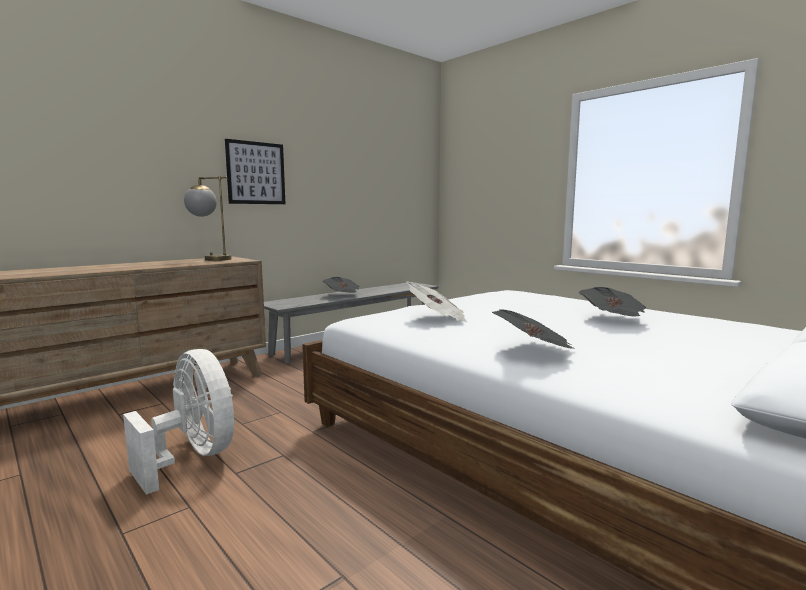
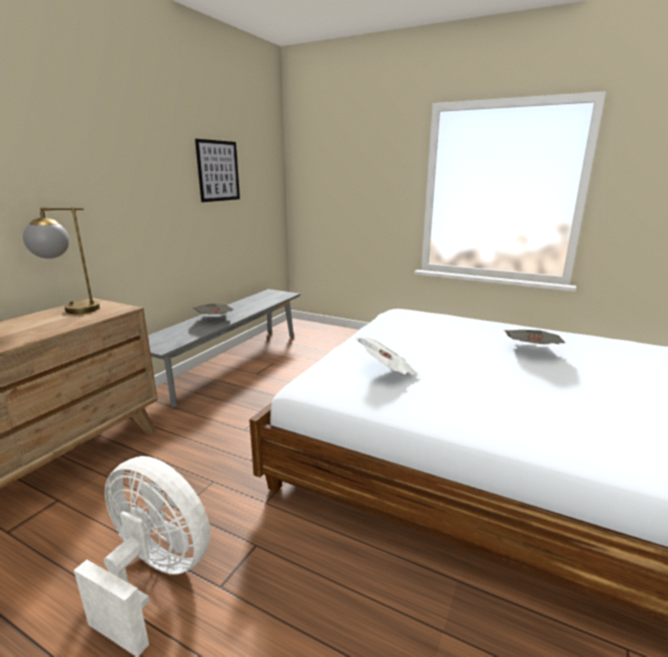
camera: 20 degrees left, 10 degrees up
(256, 173) = (104, 191): picture -> picture (218, 171)
(534, 351) = (524, 418): newspaper -> none

